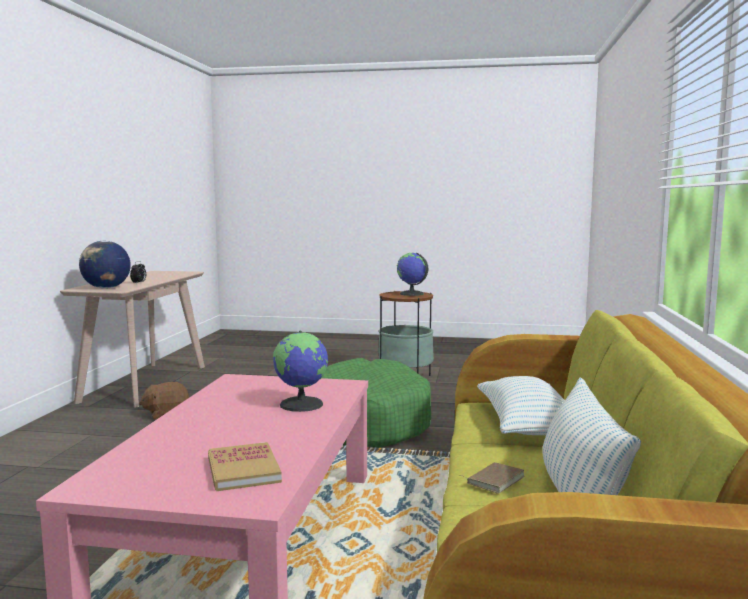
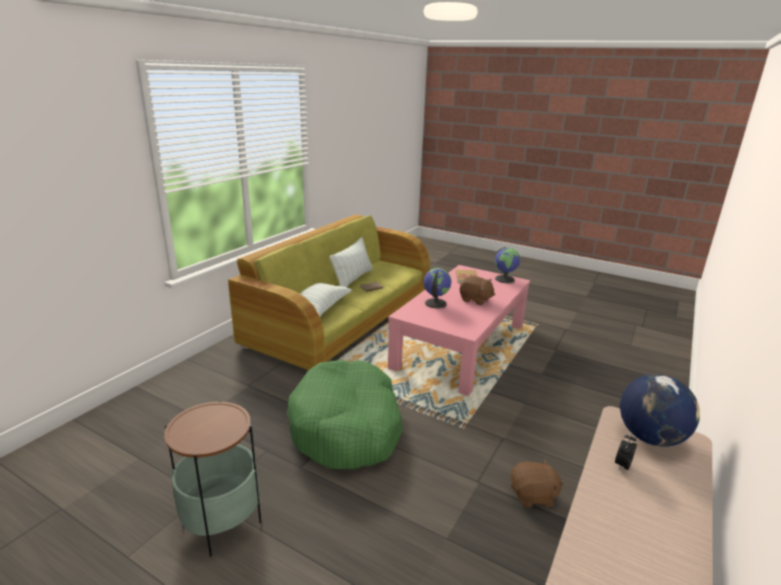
camera: 160 degrees left, 15 degrees up
(220, 421) = (475, 300): none -> brown plush toy
(411, 294) = (198, 426): globe -> globe (505, 279)

